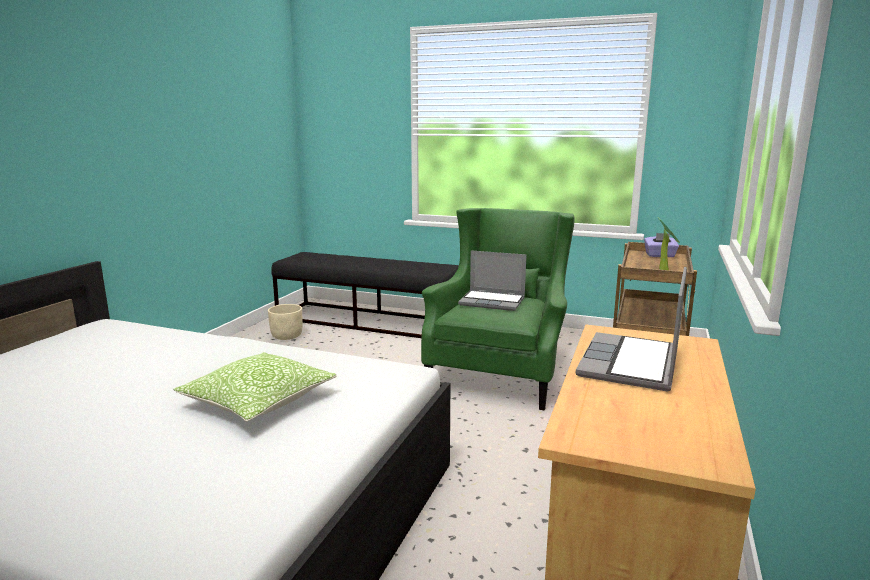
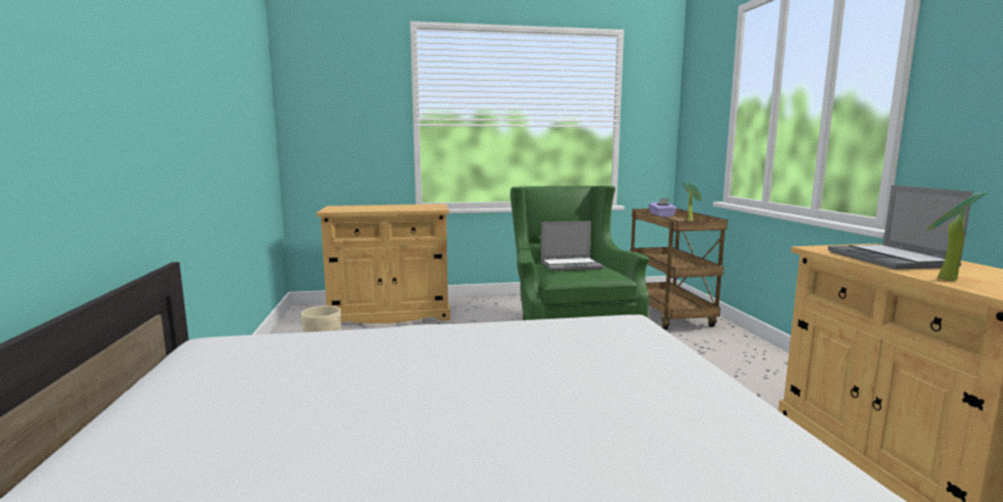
camera: 30 degrees left, 5 degrees down
(258, 401) = (572, 367): pillow -> none
(368, 321) = (390, 315): black bench -> beige cabinet
(582, 401) = (943, 279): none -> potted plant

